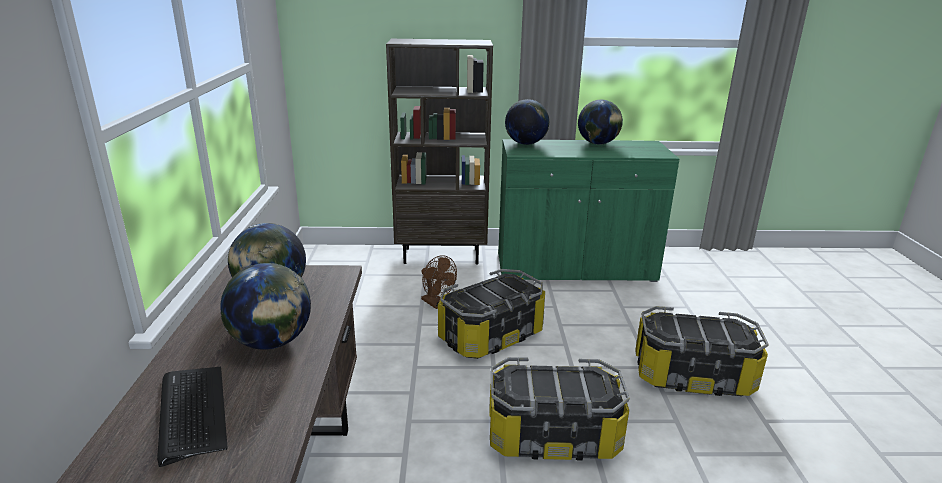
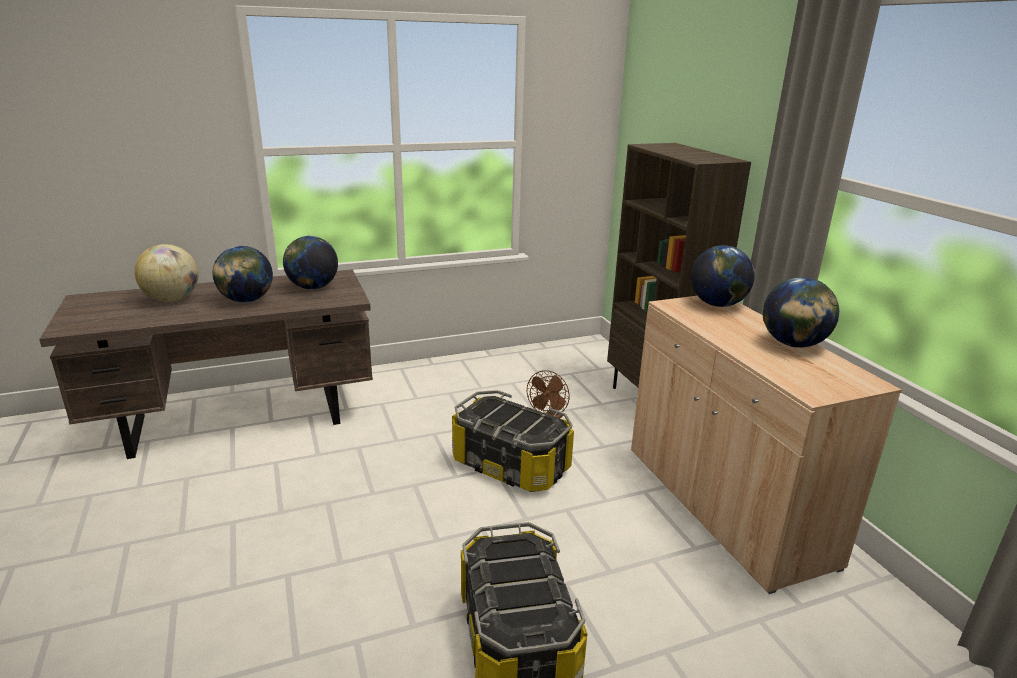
camera: 70 degrees right, 0 degrees up
(192, 412) = (172, 299): keyboard -> globe
(552, 436) = (359, 530): storage box -> none
(575, 269) = (724, 505): green cabinet -> beige cabinet

